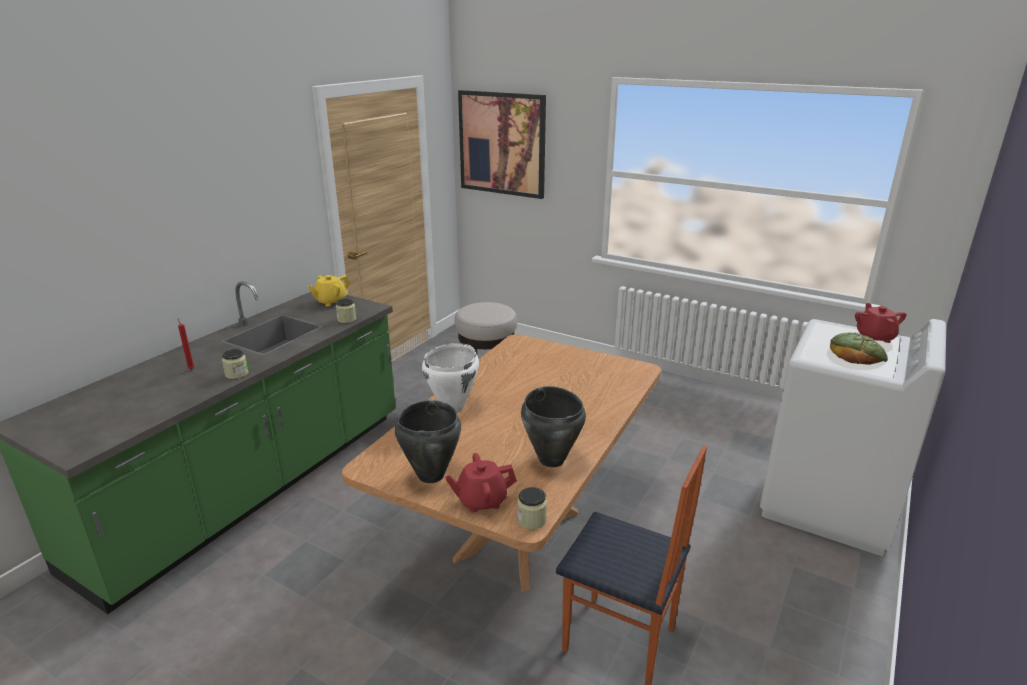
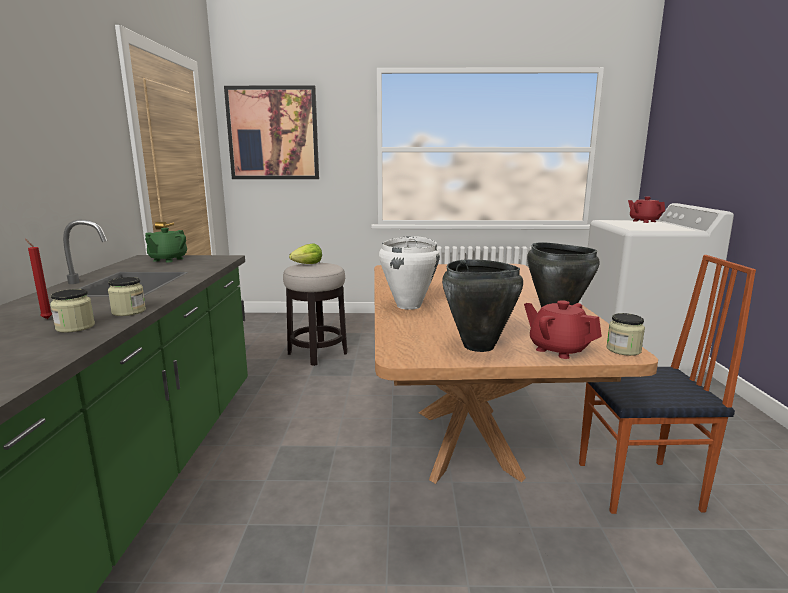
camera: 30 degrees left, 10 degrees down
(330, 301) = (168, 259): yellow teapot -> green teapot
(346, 319) = (209, 266): jar -> jar (75, 327)
(481, 500) = (558, 349): red teapot -> red teapot turned 90 degrees clockwise
(483, 306) = (308, 264): none -> lettuce
(856, 353) = (653, 226): bread -> none

